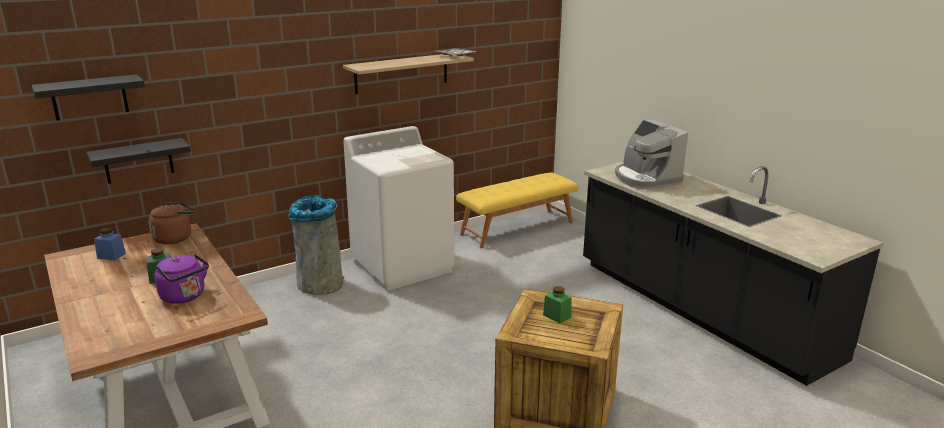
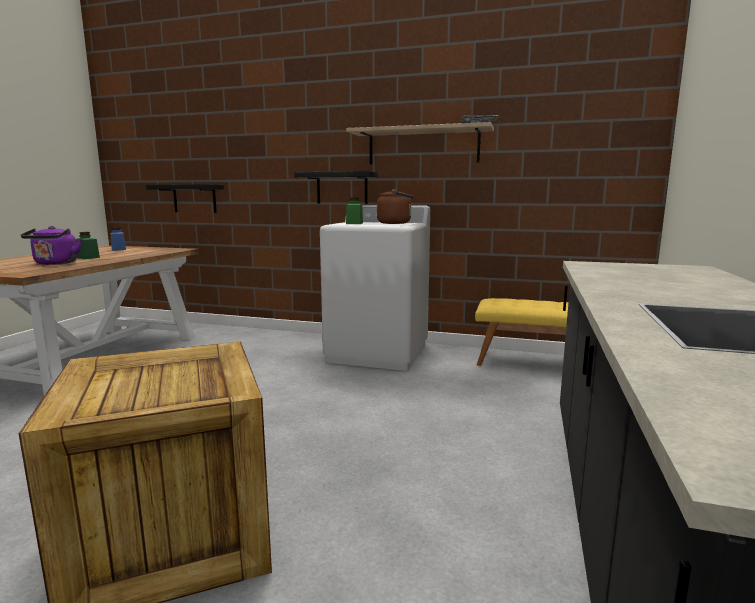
camera: 50 degrees right, 10 degrees down
(89, 97) = (169, 144): black shelf -> black shelf (342, 188)
(175, 238) = (164, 250): brown kettle -> brown kettle (396, 223)
(320, 284) = (298, 342): grey trash can -> none
(557, 316) = (183, 375): green jar -> green jar (354, 223)
(646, 179) = (639, 275): coffee machine -> none

